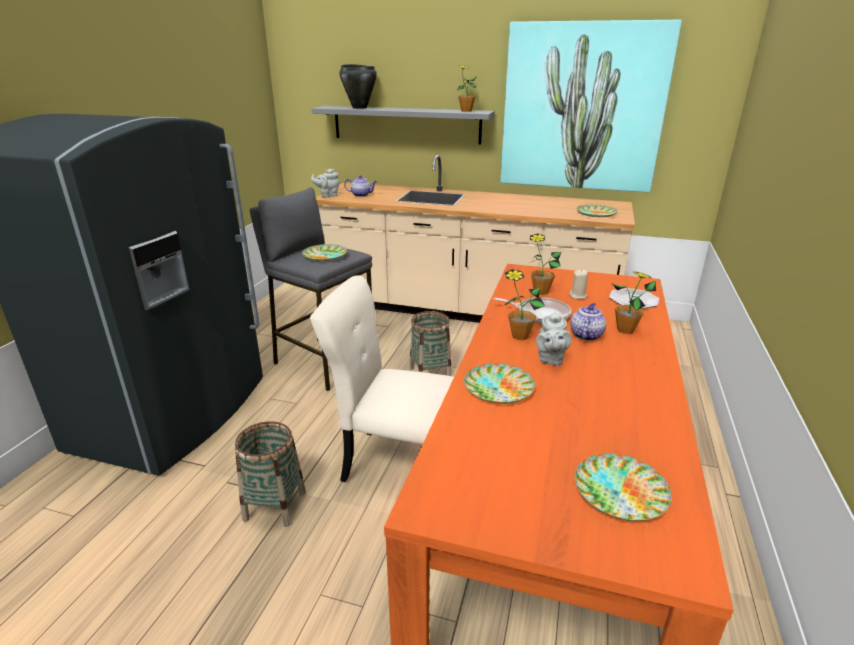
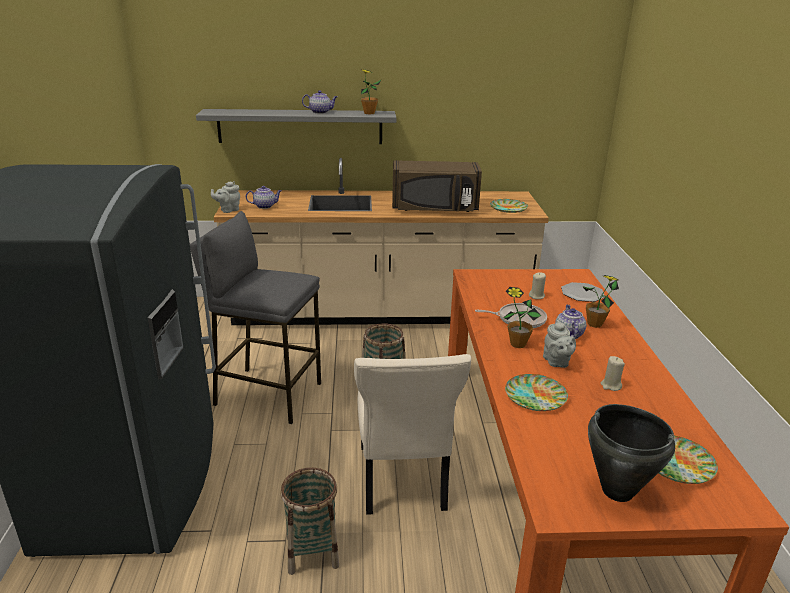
camera: 20 degrees left, 0 degrees up
(325, 255) = (275, 284): plate -> none
(359, 108) = (250, 112): black cooking pot -> black cooking pot (617, 490)
(396, 461) = (402, 481): beige chair -> beige chair turned 90 degrees counterclockwise
(422, 109) = (320, 112): none -> teapot
(518, 208) = (434, 208): none -> brown microwave
(540, 292) = (503, 296): potted plant -> none
(582, 108) = (479, 107): picture -> none
(597, 392) = (610, 385): none -> beige candle

